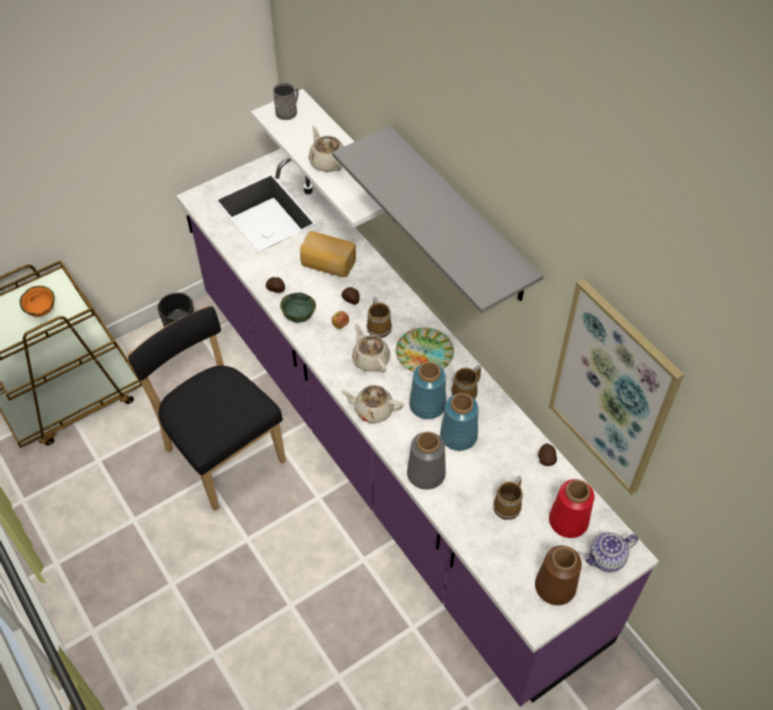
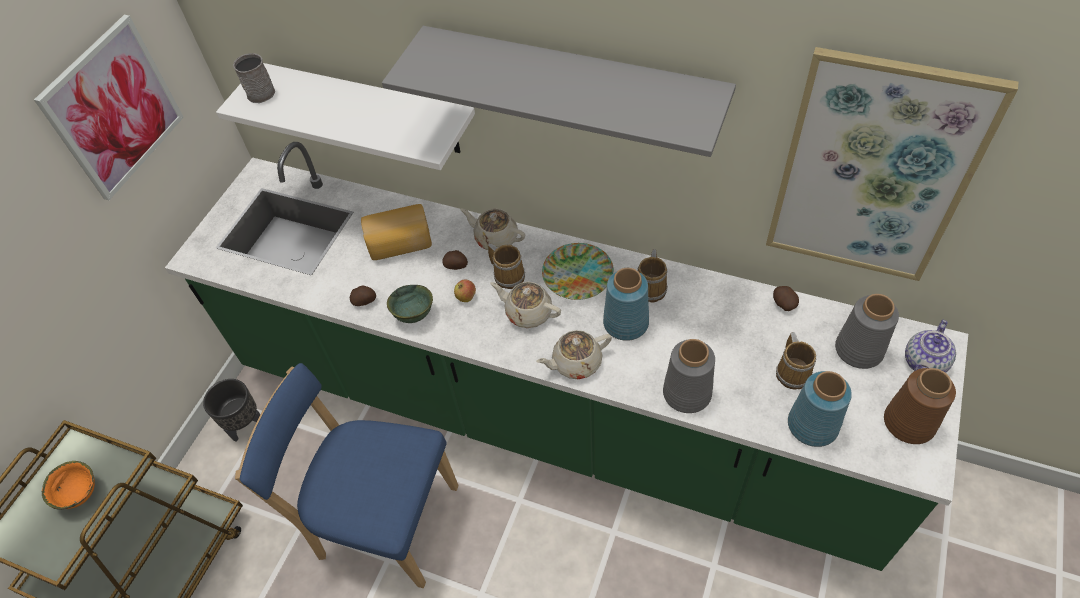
camera: 30 degrees left, 0 degrees up
(189, 78) = (113, 108): none -> picture
(221, 452) = (382, 520): black chair -> blue chair
(327, 162) = (353, 118): beige teapot -> beige teapot (495, 238)
(386, 454) = (552, 414): purple counter -> green counter
(458, 436) = (682, 335): blue vase -> blue vase (812, 426)
(569, 521) = (859, 350): red vase -> grey vase

